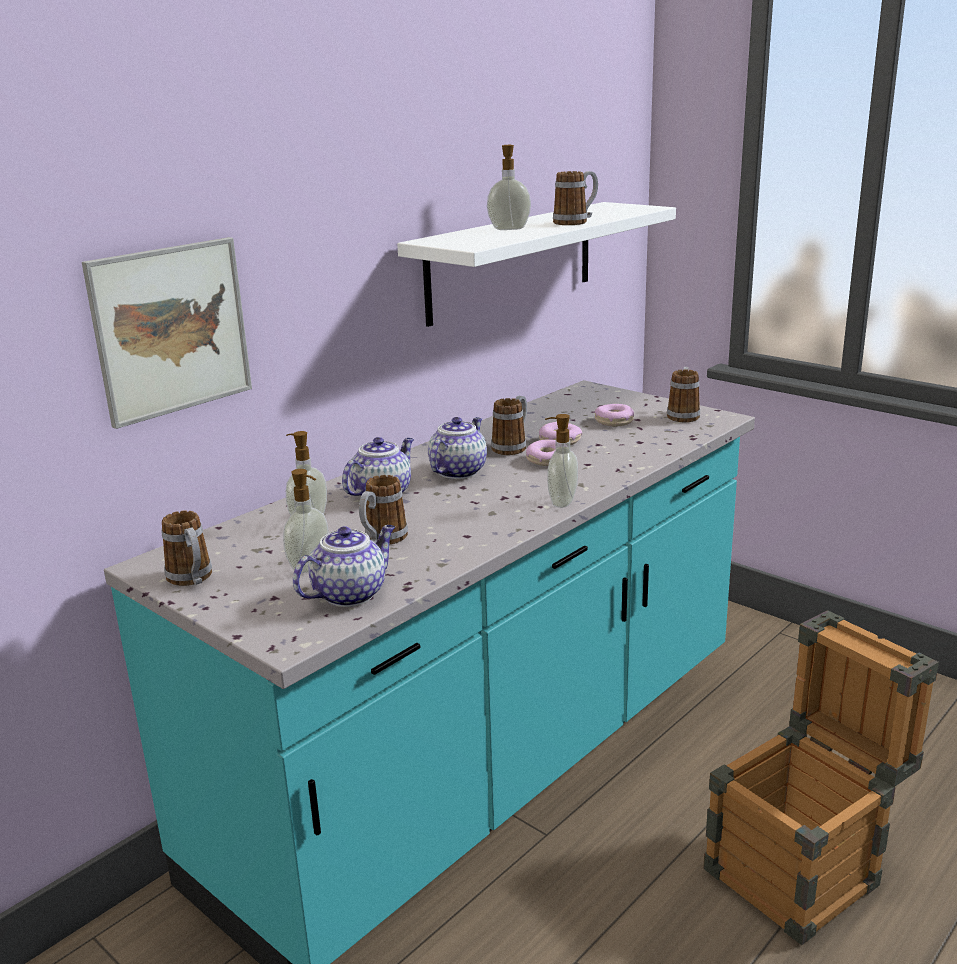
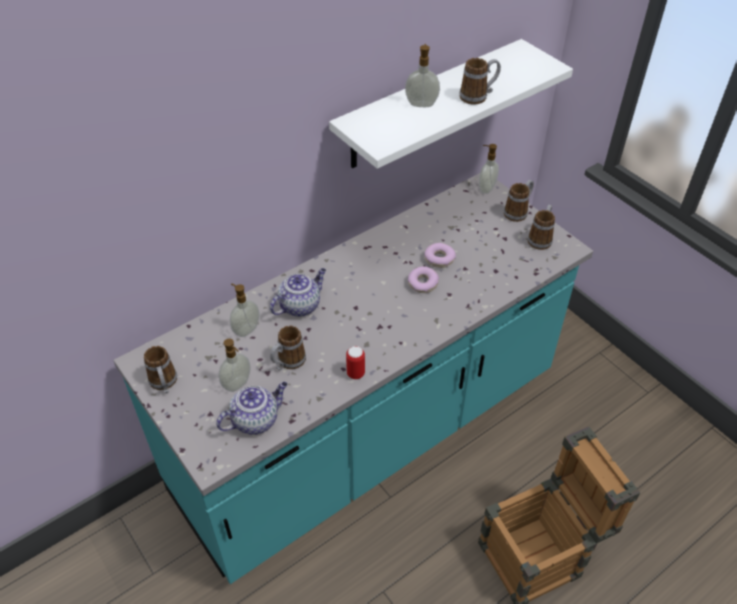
camera: 10 degrees right, 25 degrees up
(171, 330) = (152, 221): picture -> none
(458, 471) = (357, 286): teapot -> none
(487, 537) = (355, 373): none -> can
(512, 447) = (404, 260): mug -> mug (518, 212)
(561, 502) = (416, 340): soap dispenser -> soap dispenser (486, 188)
(614, 421) = (487, 238): donut -> none

